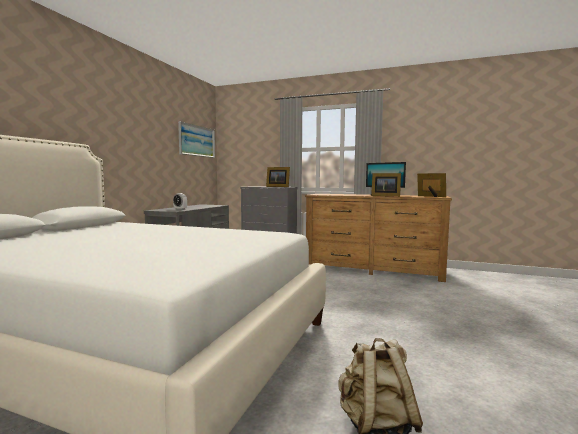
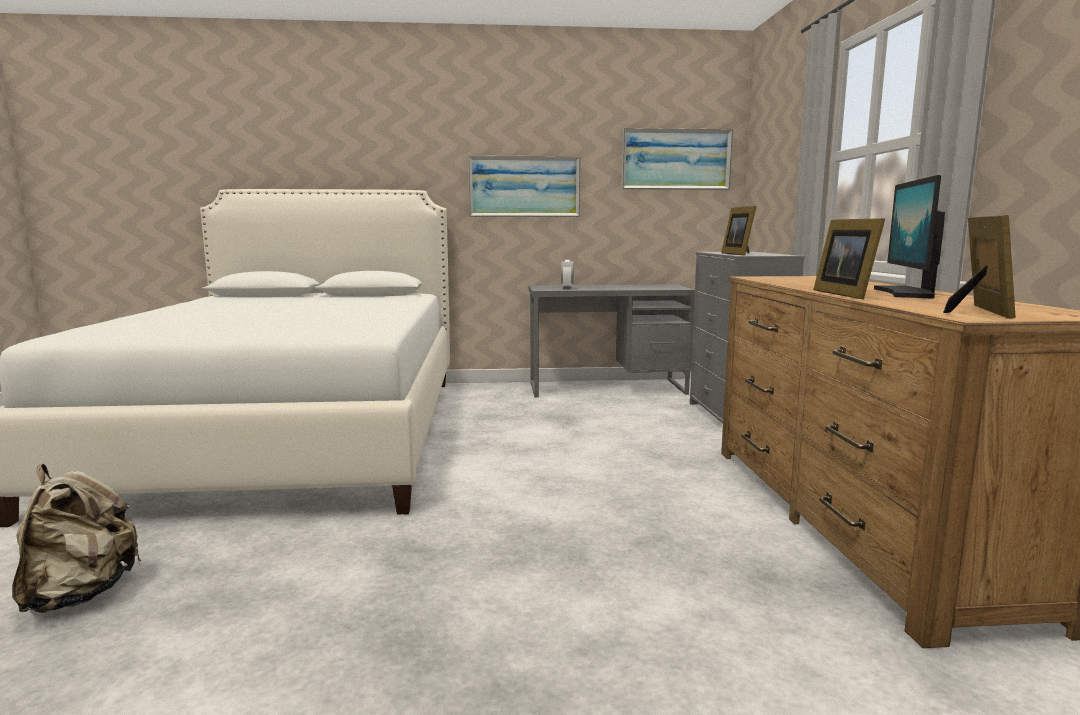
camera: 65 degrees right, 5 degrees up
(138, 148) = (524, 186): none -> picture

